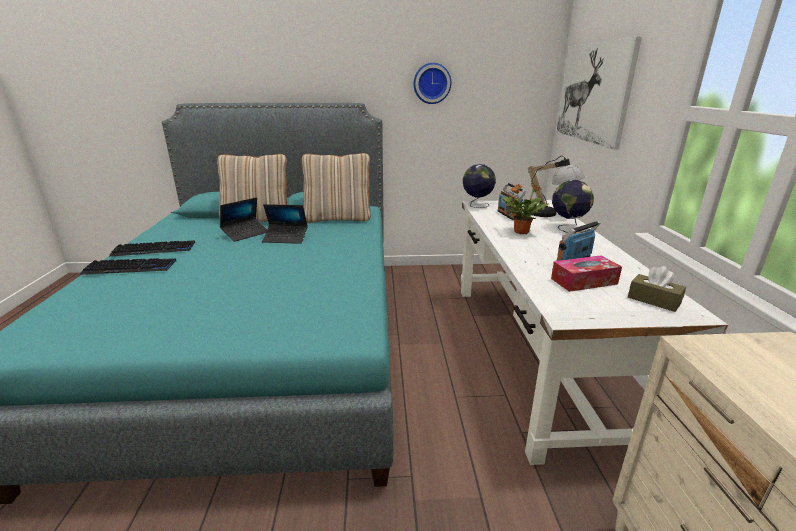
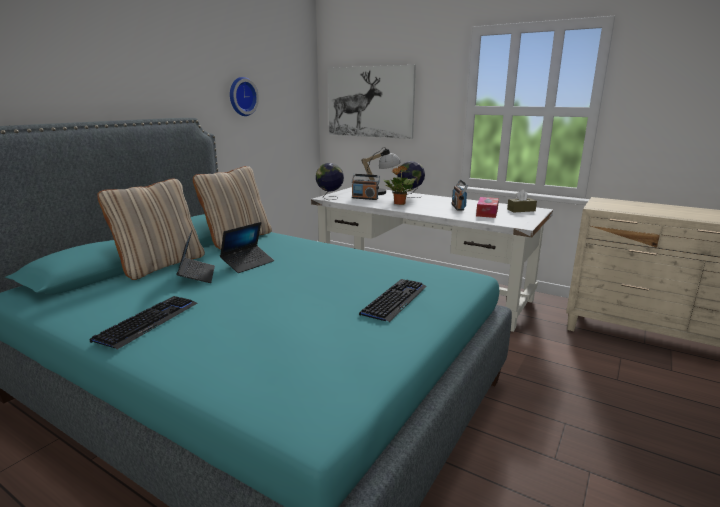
camera: 55 degrees left, 5 degrees down
(130, 268) = (188, 339): keyboard -> keyboard (394, 300)

